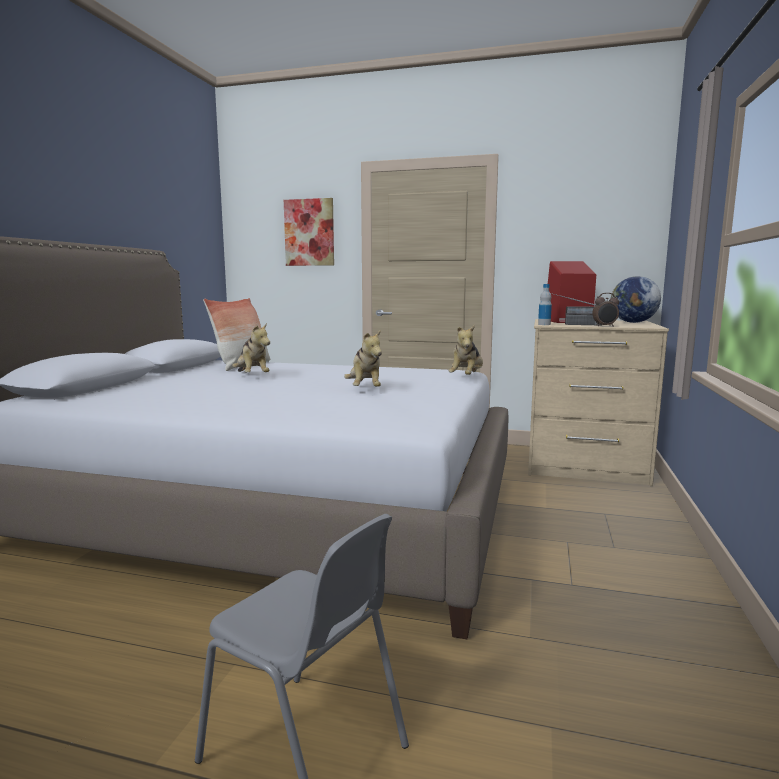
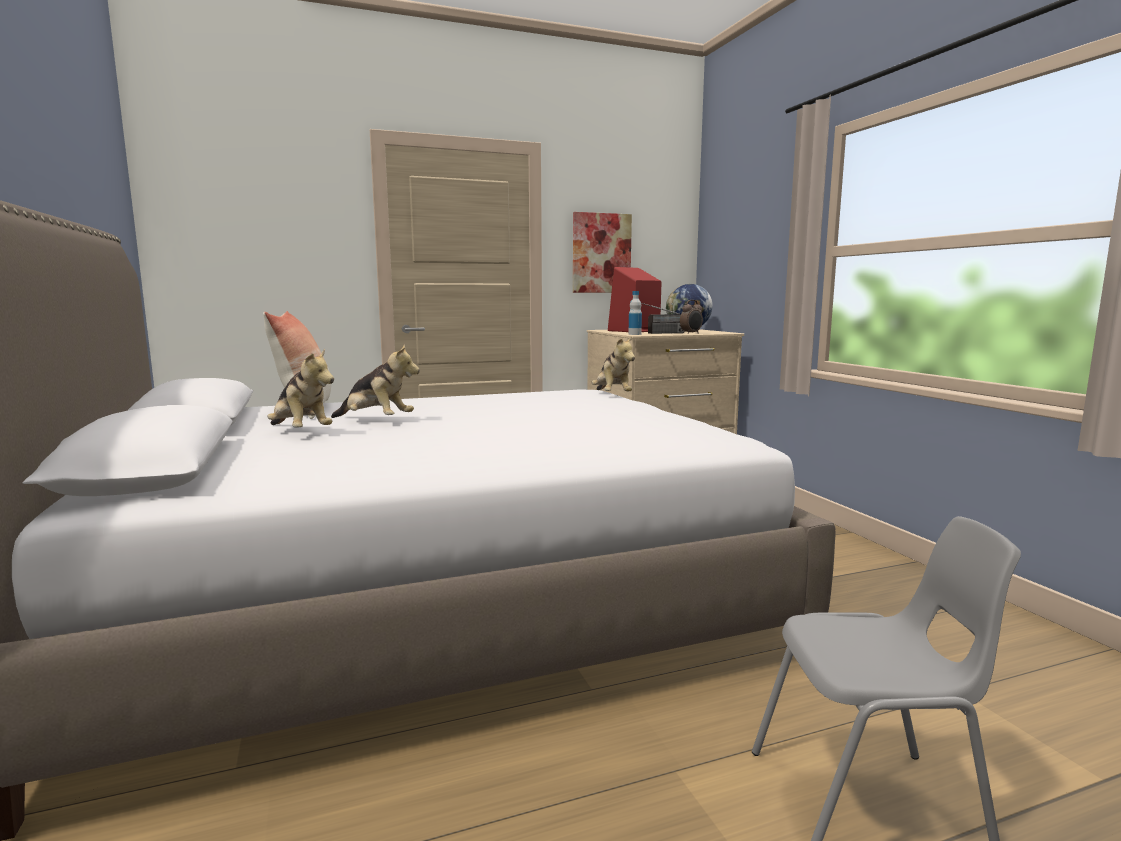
camera: 35 degrees left, 0 degrees up
(309, 232) = (294, 219): picture -> picture (601, 253)
(365, 390) = (566, 418): plush toy -> plush toy (300, 432)

